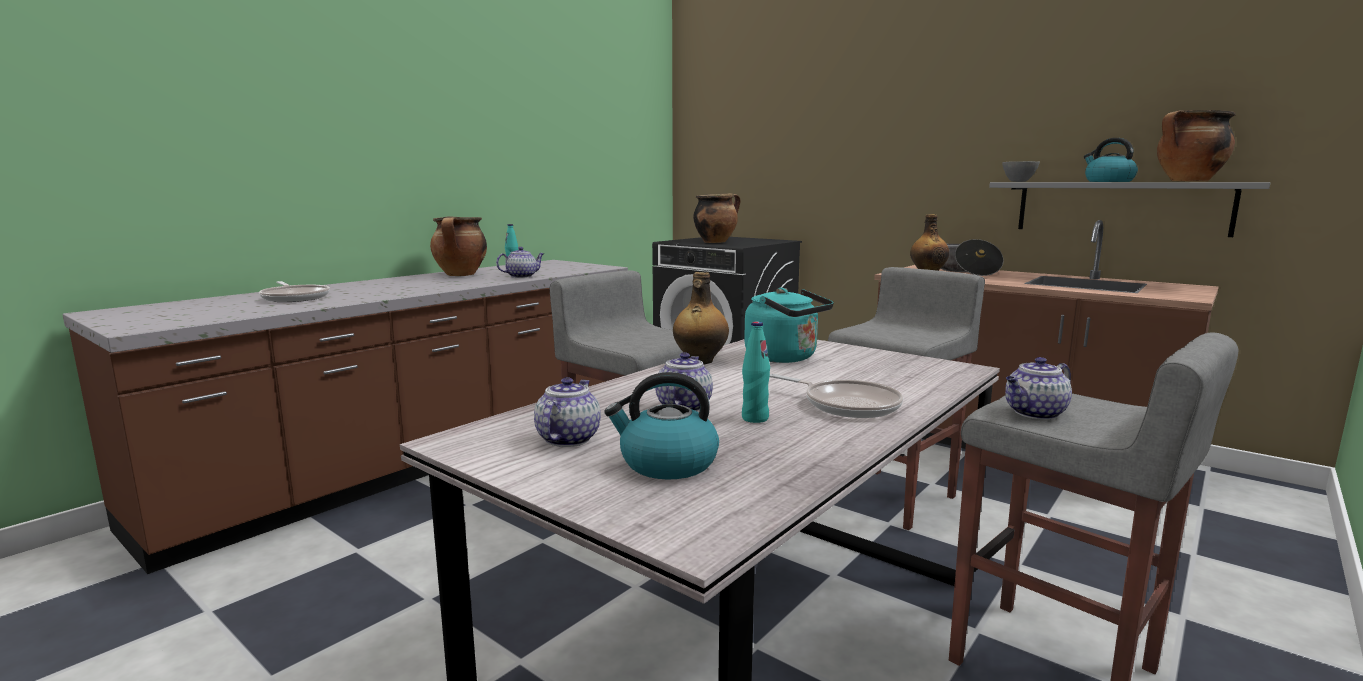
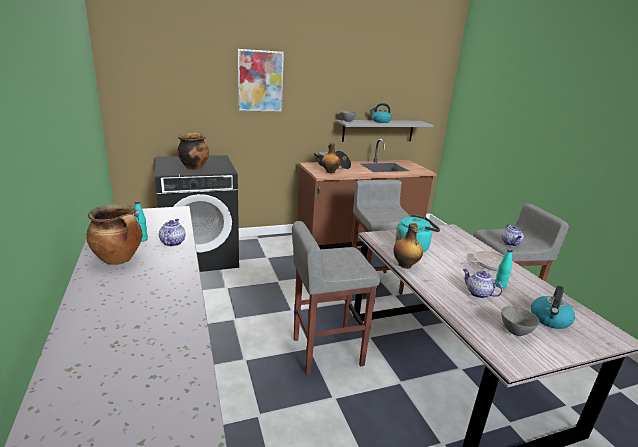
camera: 60 degrees left, 10 degrees up
(295, 298) = (126, 358): frying pan -> none
(568, 438) = (514, 332): teapot -> grey bowl
(860, 118) = (260, 81): none -> picture
(1188, 181) = (405, 122): cooking pot -> none

